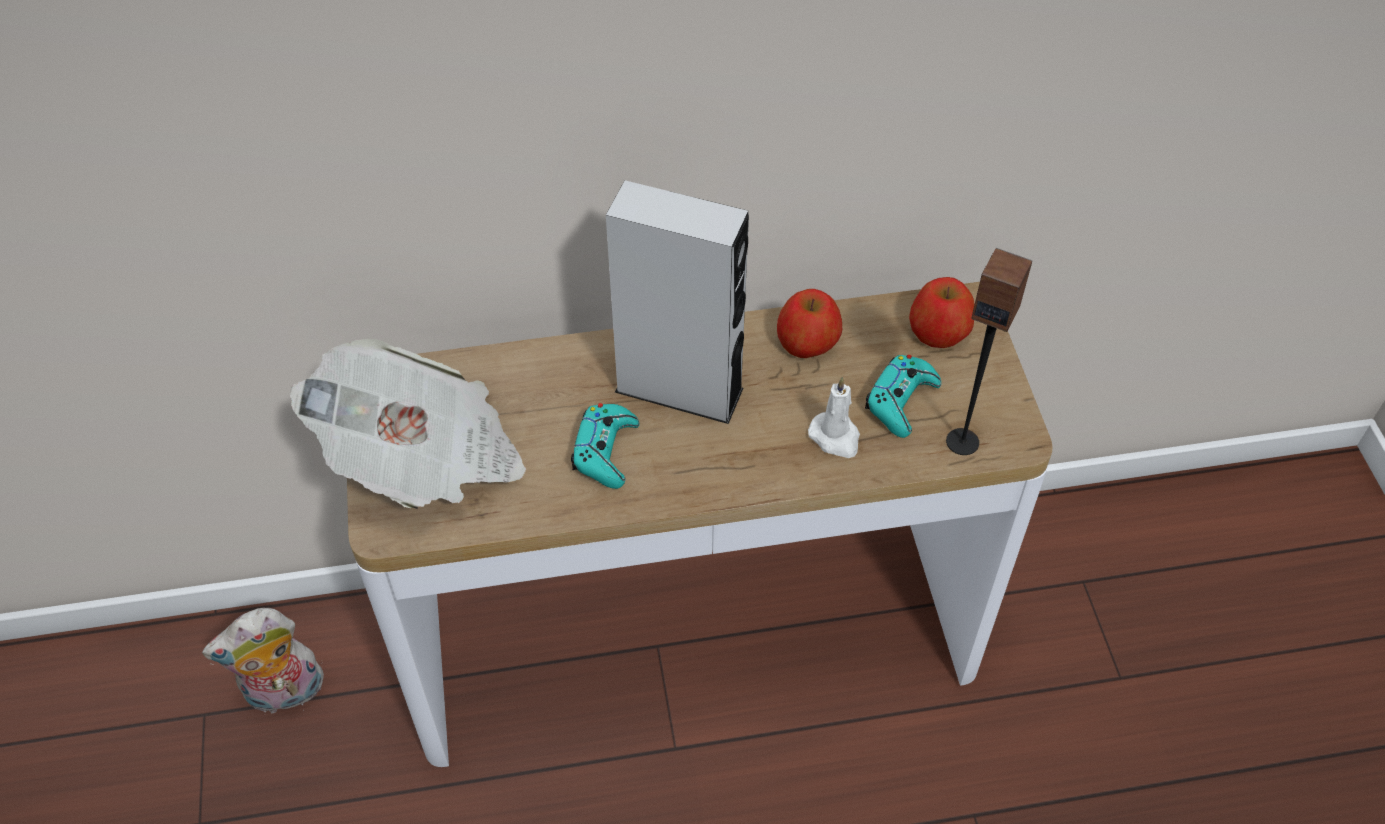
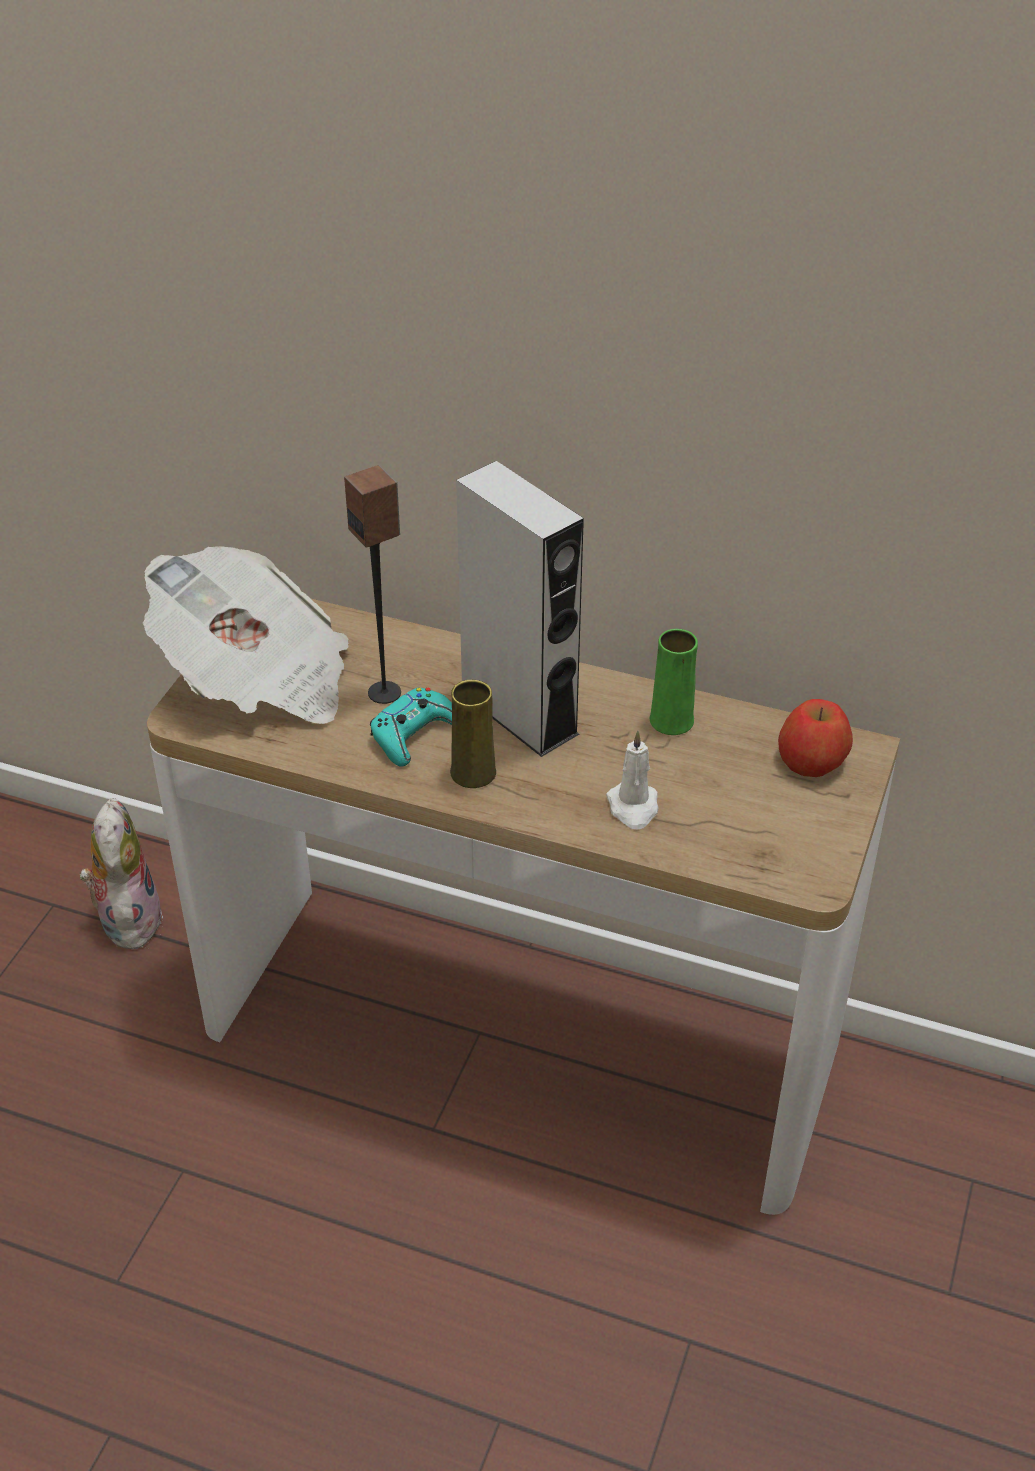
camera: 30 degrees right, 10 degrees down
(284, 694) = (127, 918): plush toy -> plush toy turned 75 degrees clockwise
(684, 465) = (473, 773): none -> yellow vase
(807, 342) = (671, 721): apple -> green vase
(900, 401) = (722, 803): turquoise game controller -> none
(962, 441) = (757, 861): speaker -> speaker (385, 692)

